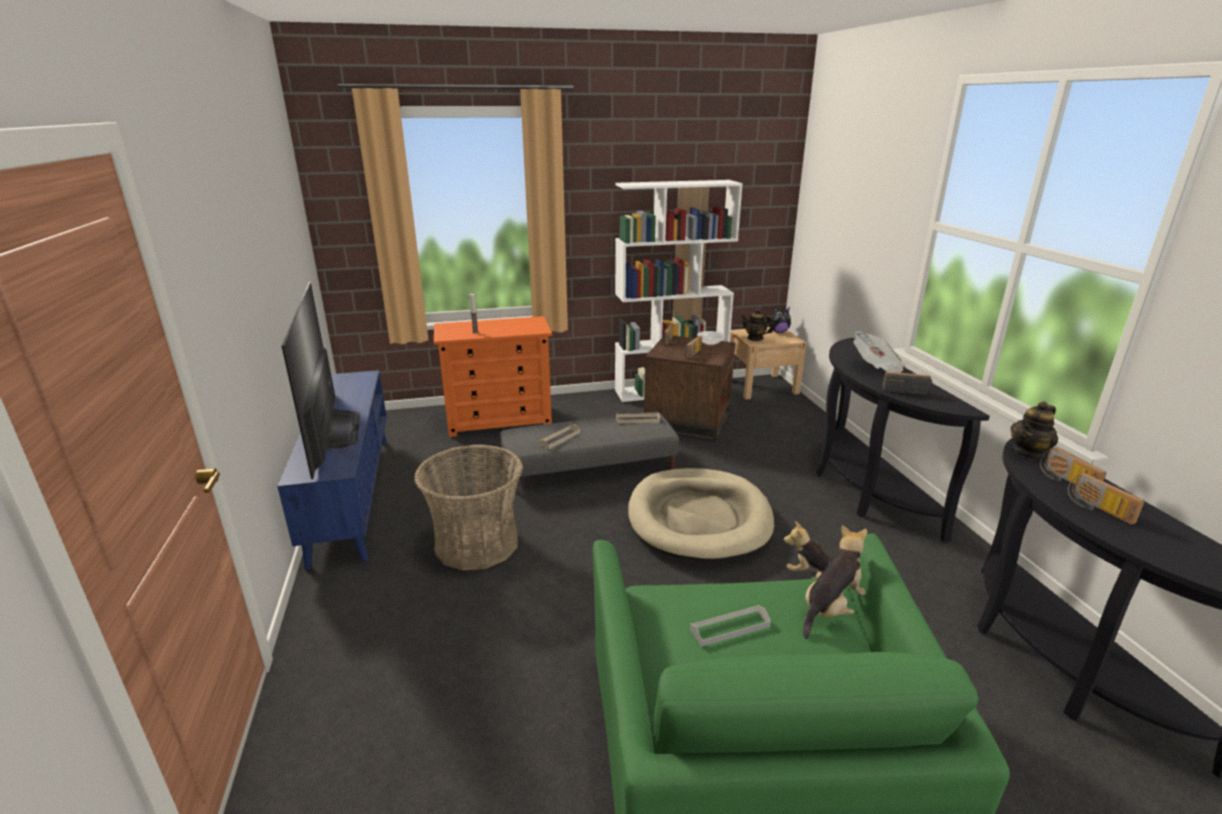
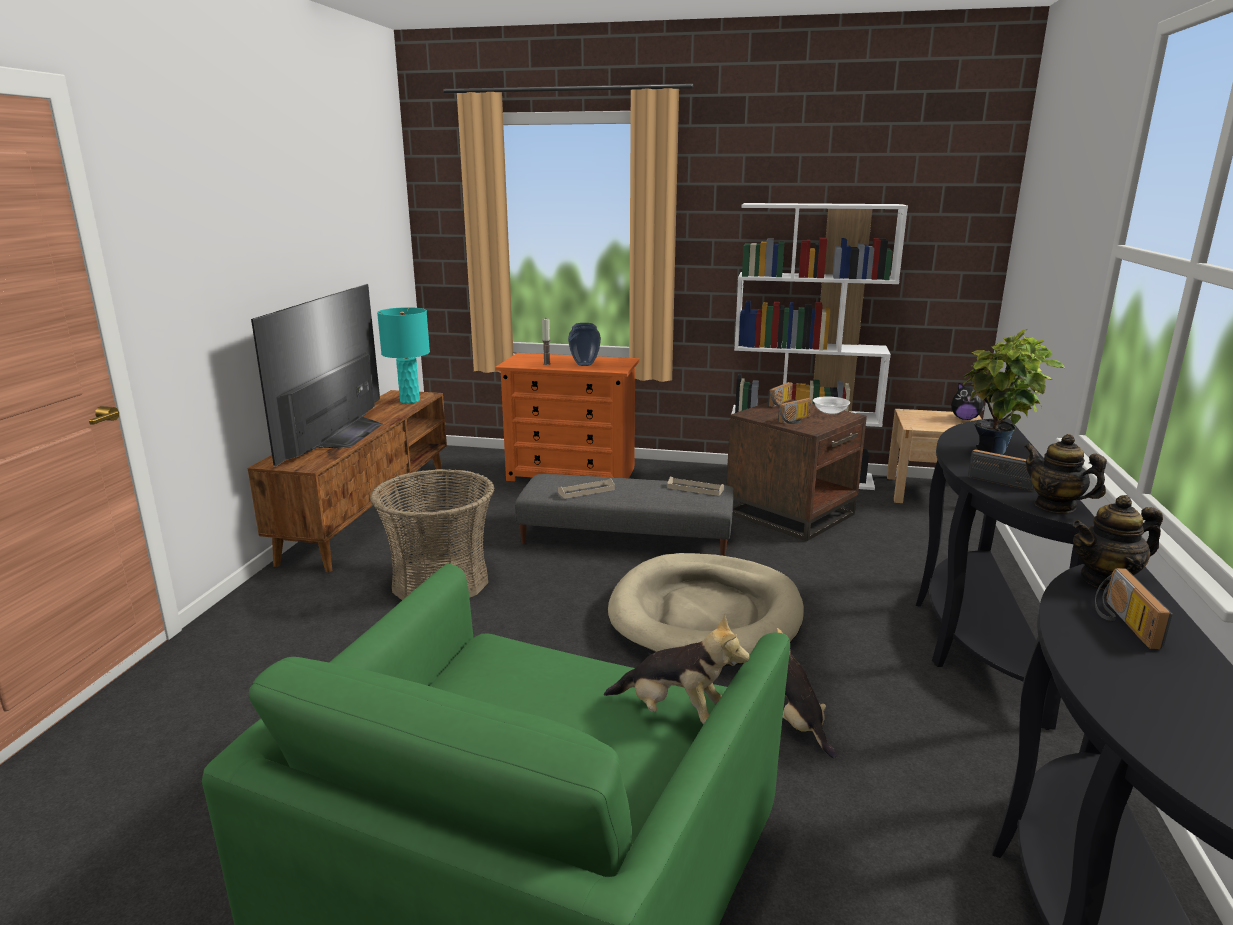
camera: 25 degrees right, 5 degrees down
(351, 495) = (369, 513): blue tv stand -> brown tv stand
(358, 384) = (410, 401): none -> turquoise table lamp
(508, 328) = (585, 364): none -> vase
(730, 628) = (529, 695): grey tray -> none
(755, 338) = (921, 421): teapot -> teapot (1055, 506)
(831, 608) = (675, 712): plush toy -> plush toy turned 45 degrees clockwise
(877, 368) = (996, 453): newspaper -> potted plant
(1096, 509) = (1128, 665): radio -> none

